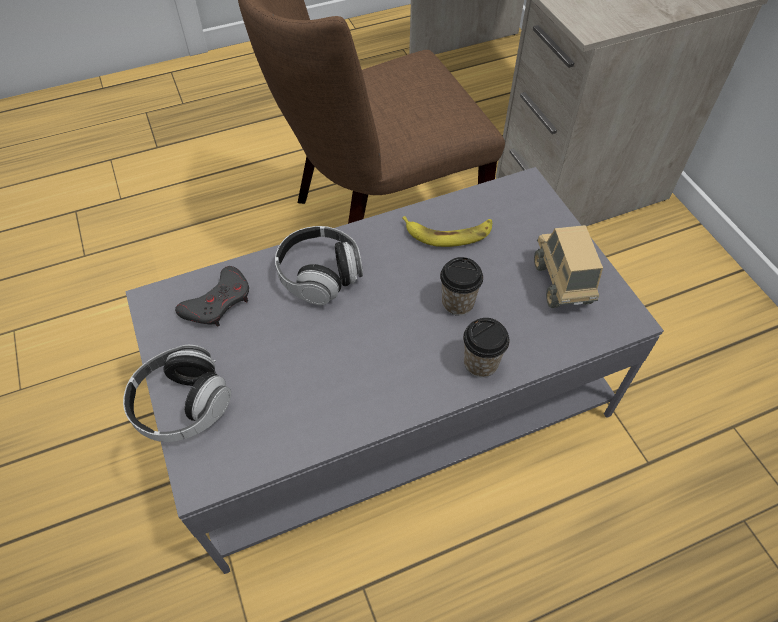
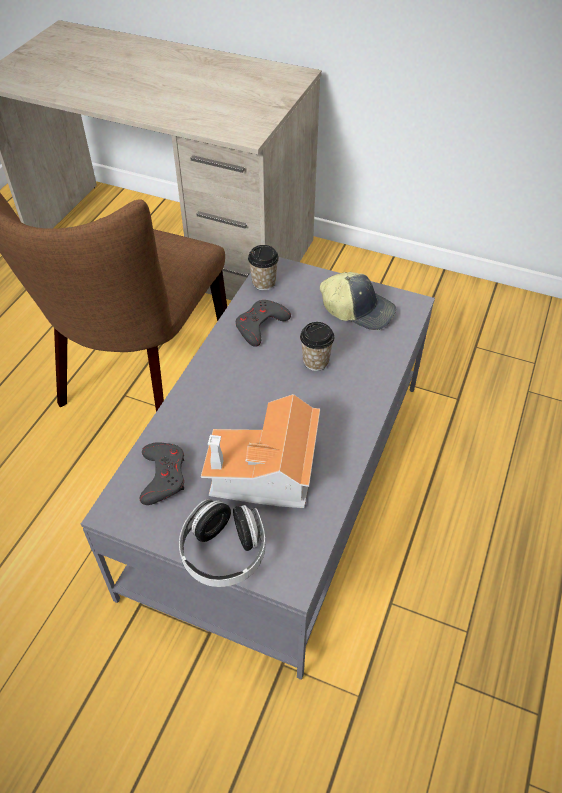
camera: 45 degrees left, 5 degrees down
(291, 368) = (265, 474): none -> toy house
(320, 275) = (211, 408): headphones -> none
(449, 233) = (260, 326): banana -> grey game controller
(480, 363) = (368, 384): cup -> cup (264, 283)
(561, 283) = (358, 310): toy truck -> cap

